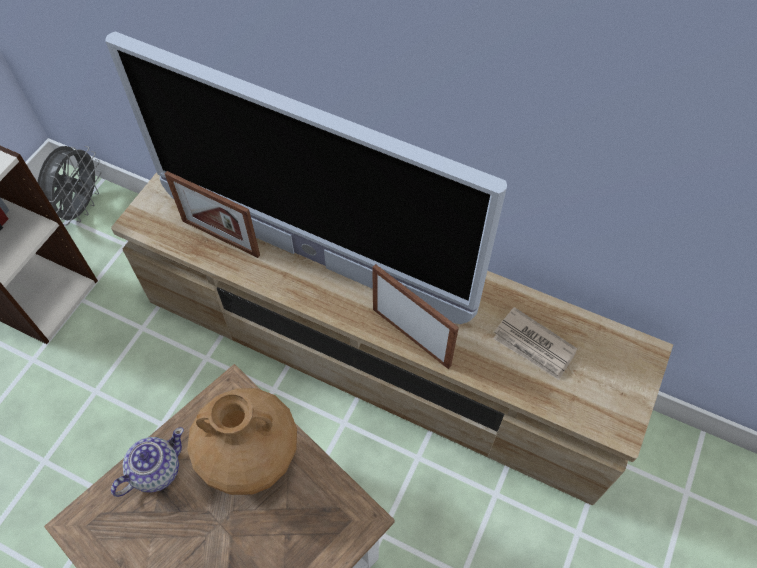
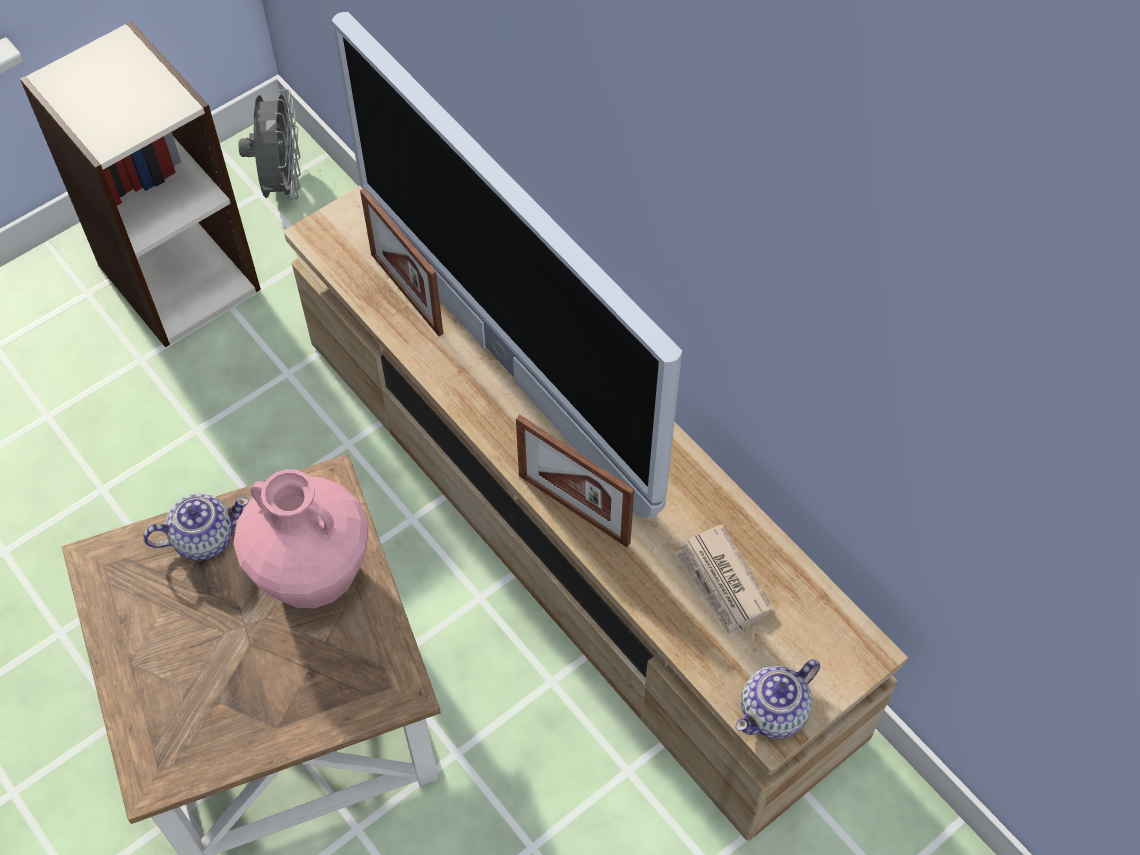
camera: 25 degrees right, 0 degrees up
(80, 207) = (282, 183): grey fan -> grey fan turned 45 degrees counterclockwise
(254, 462) = (315, 576): brown vase -> pink vase
(411, 337) = (573, 509): picture frame -> picture frame turned 150 degrees clockwise
(616, 417) = (774, 712): none -> teapot

